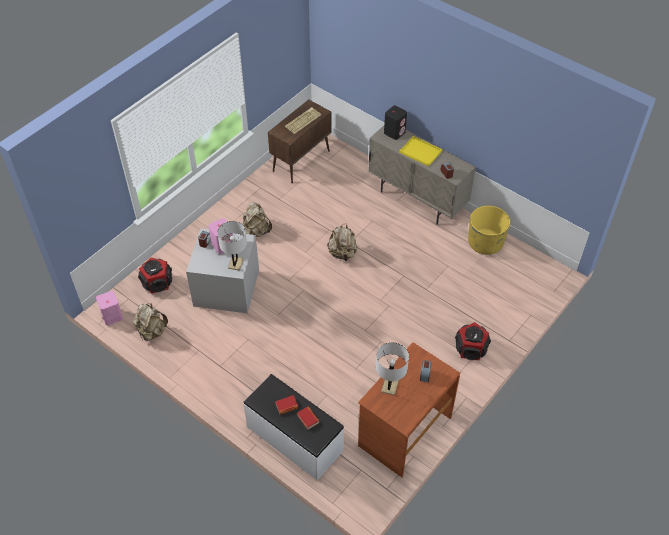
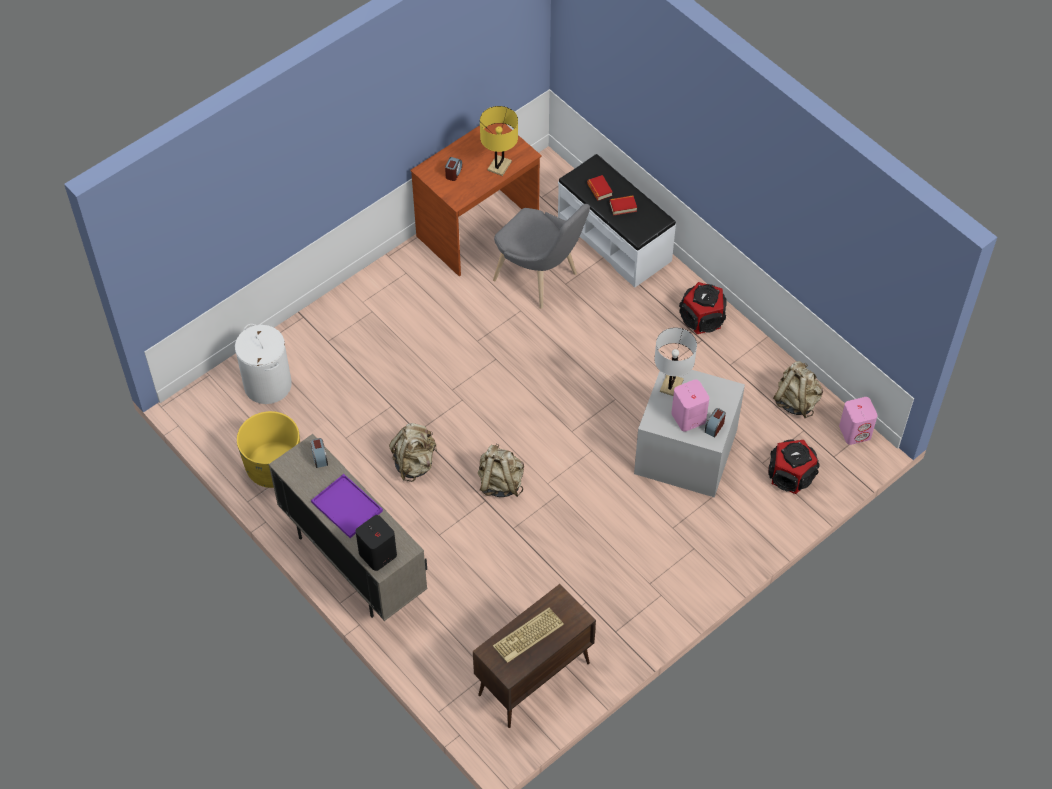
camera: 170 degrees left, 5 degrees up
(256, 231) = (631, 544): beige backpack -> beige backpack (414, 463)
(346, 395) = (540, 279): none -> grey chair
(390, 386) = (499, 166): white table lamp -> yellow table lamp
(419, 151) = (348, 507): yellow tray -> purple tray
(471, 348) = (359, 313): speaker -> speaker (702, 318)
(512, 290) = (268, 385): none -> white laundry basket

